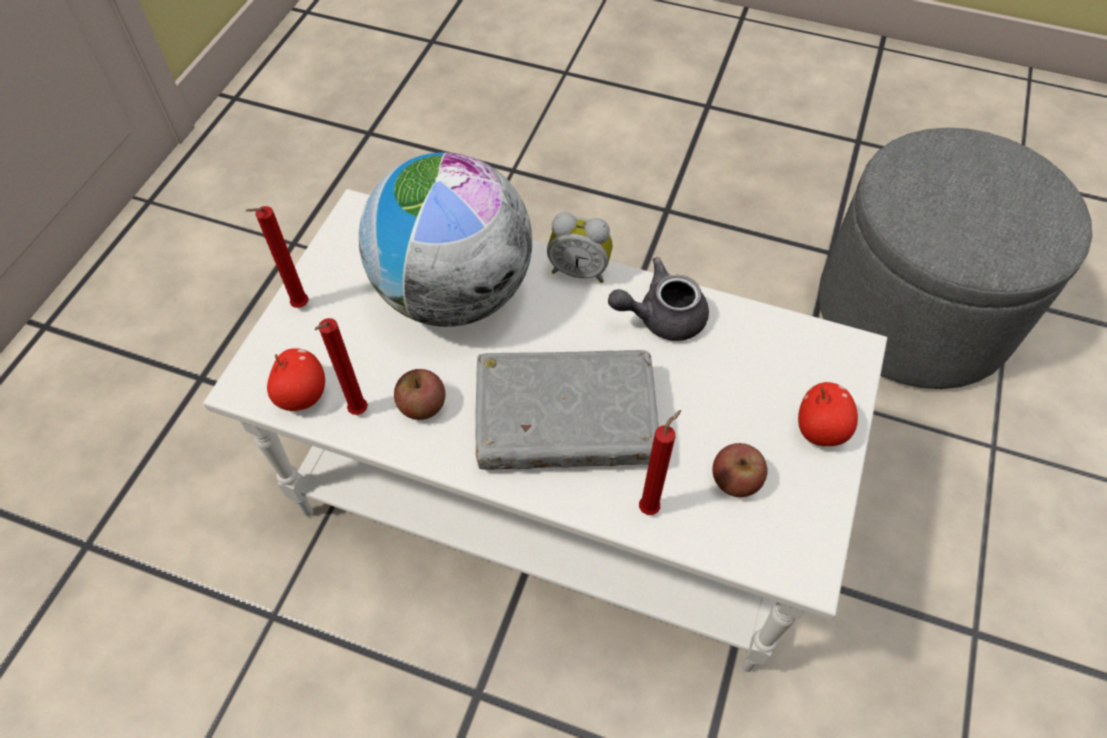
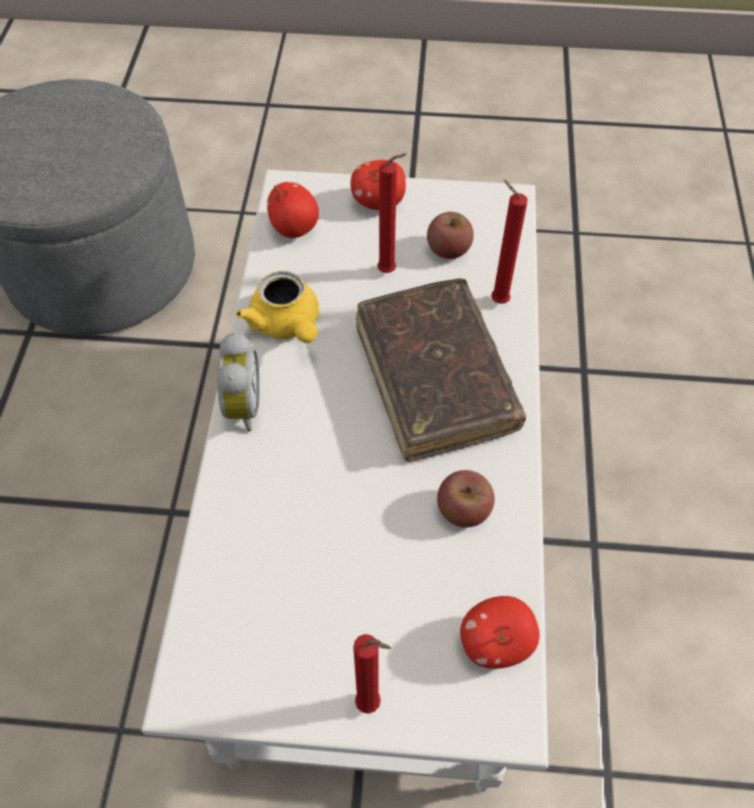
camera: 105 degrees left, 0 degrees up
(357, 413) = (496, 572): red candle -> red candle (389, 271)
(454, 293) = (303, 524): globe -> none
(565, 421) = (435, 378): grey book -> brown book
(661, 317) = (287, 325): grey teapot -> yellow teapot
(790, 344) = (294, 228): none -> apple

